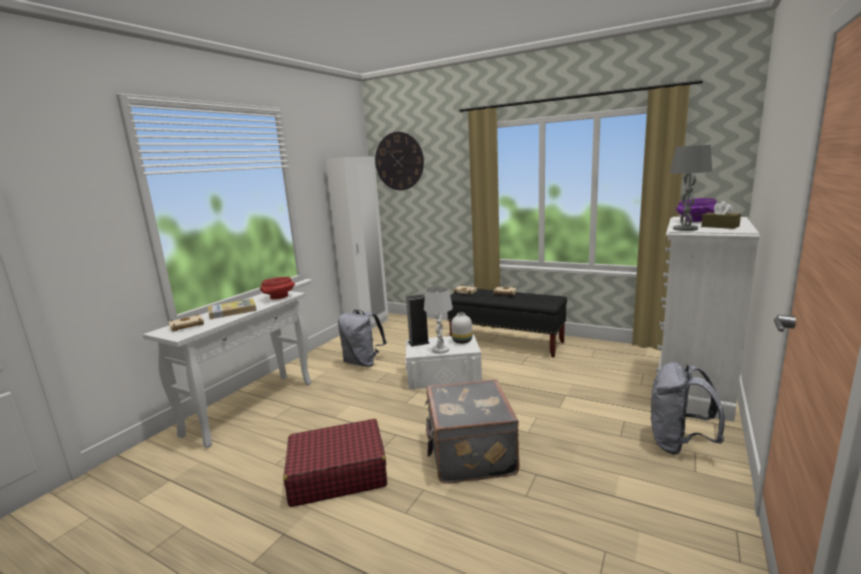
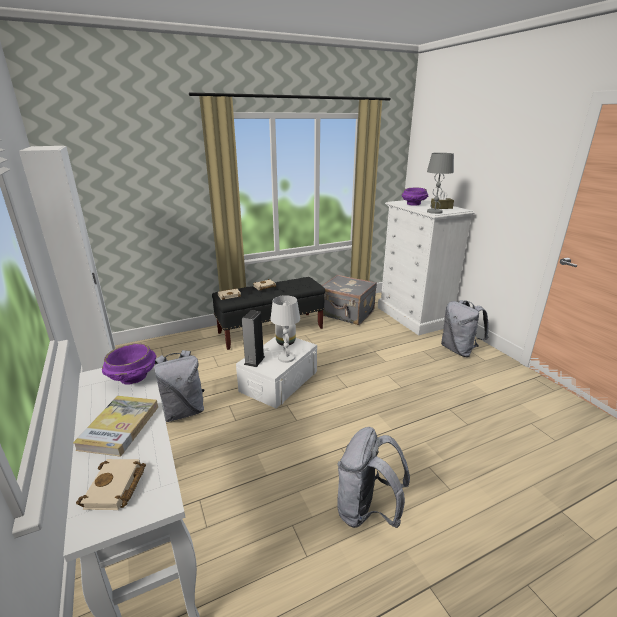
camera: 55 degrees left, 10 degrees up
(278, 297) = (133, 378): red bowl -> purple bowl
(337, 474) = (367, 511): red suitcase -> grey backpack
(399, 161) = (92, 152): wall clock -> none
(469, 454) = (404, 424): grey suitcase -> grey suitcase (346, 314)

